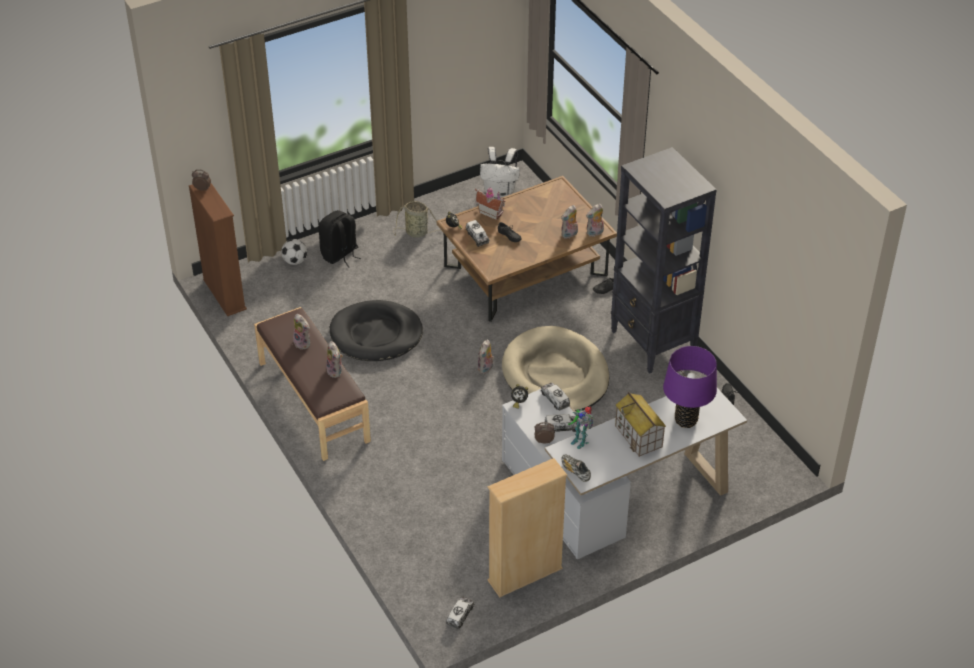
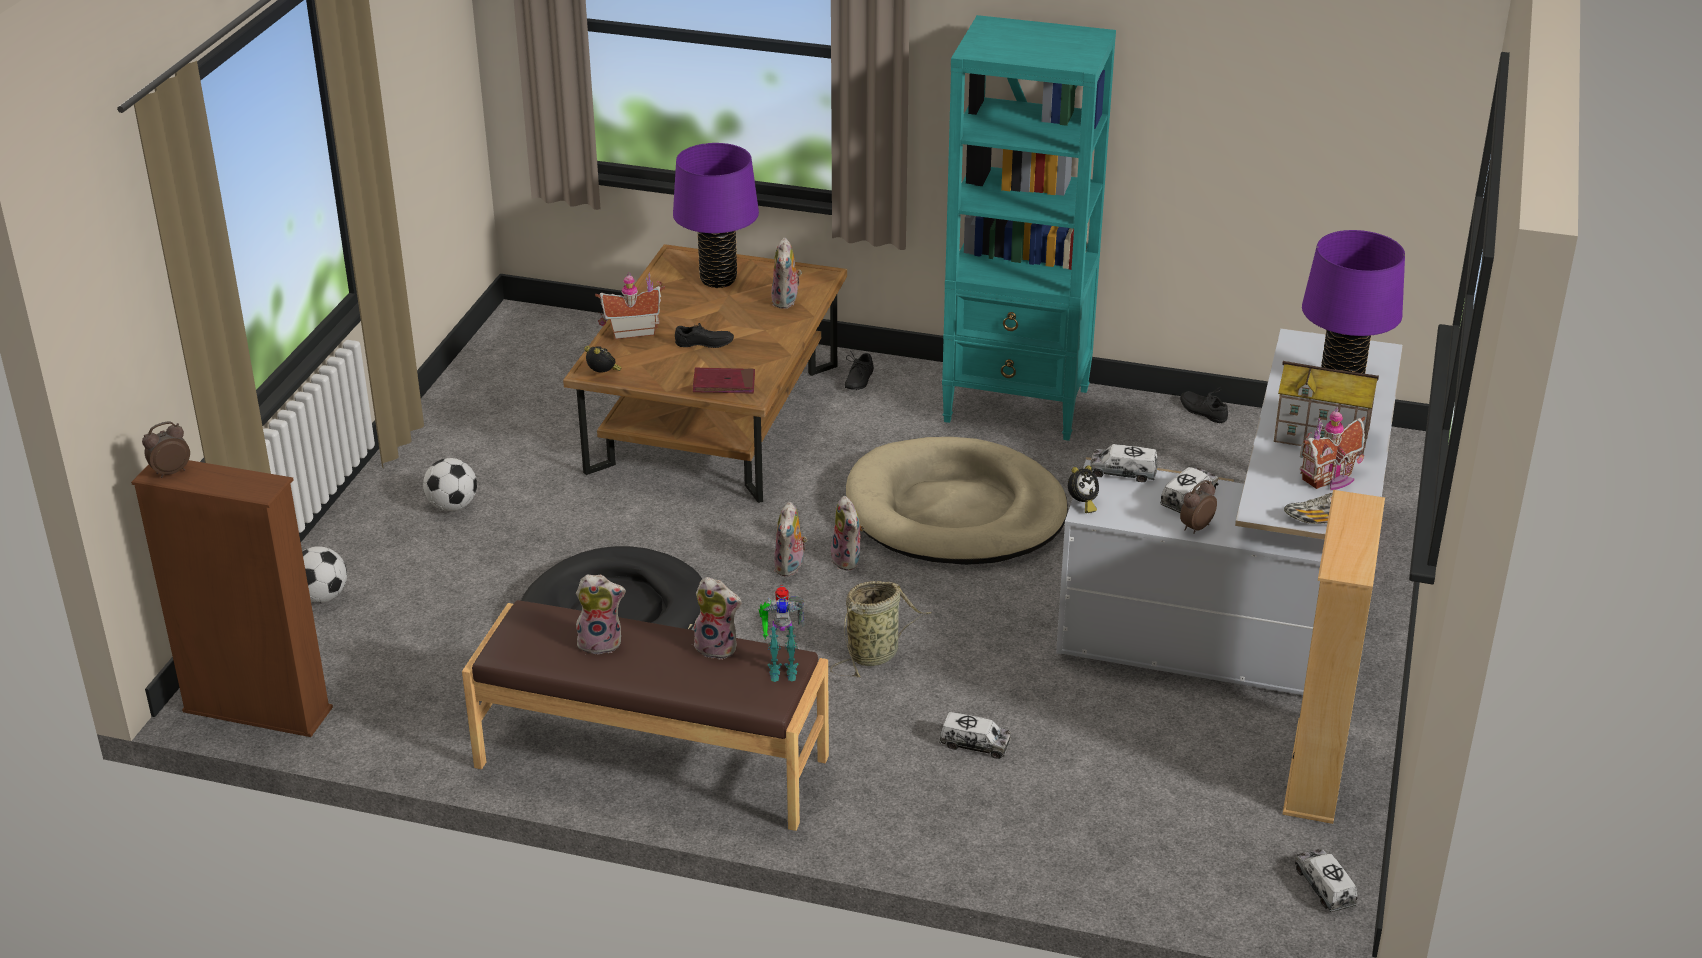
camera: 45 degrees left, 10 degrees down
(340, 255) = (390, 548): black backpack -> none
(382, 250) = (452, 506): none -> football
(418, 233) = (478, 456): basket -> basket (876, 653)
(477, 237) = (659, 368): toy truck -> toy truck (975, 744)
(489, 260) = (724, 384): none -> red book
(500, 192) = (530, 349): white backpack -> none
(558, 207) = (718, 280): none -> purple table lamp
(580, 440) = (1264, 484): toy robot -> toy robot (781, 669)
(595, 233) = (818, 283): plush toy -> plush toy (791, 567)
(609, 457) = (1330, 479): none -> toy house
(653, 343) = (1018, 406): black bookcase -> turquoise bookcase

